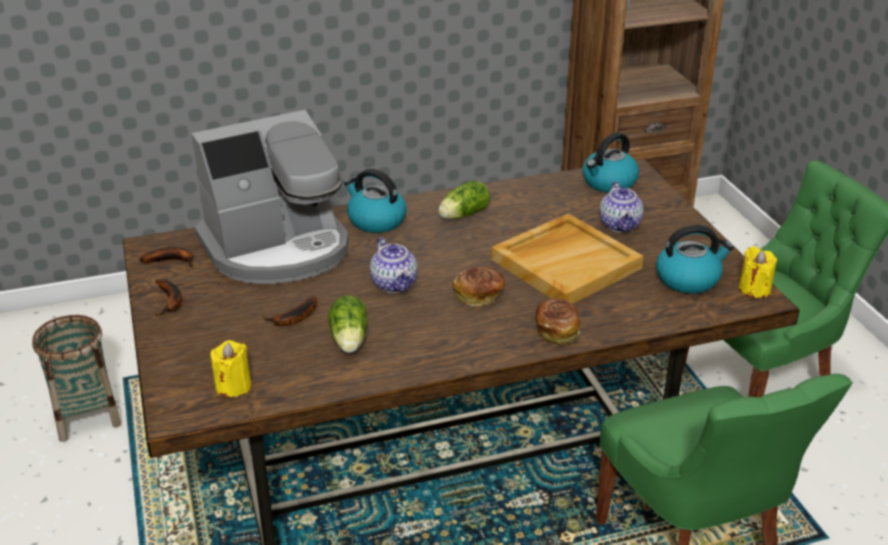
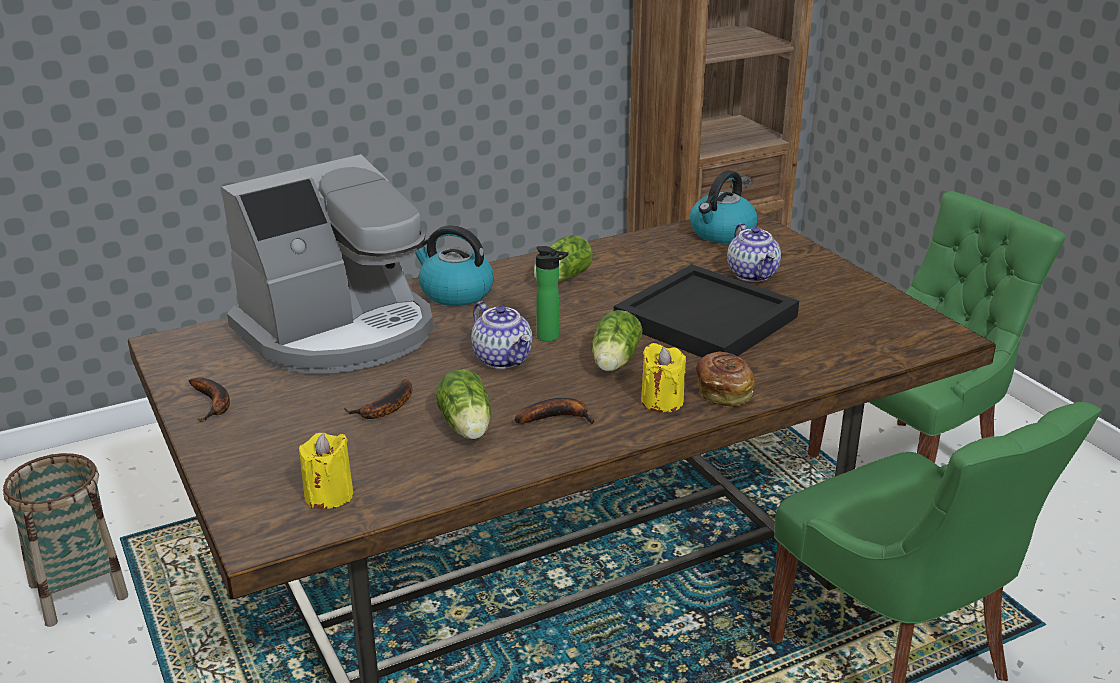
camera: 10 degrees left, 5 degrees down
(172, 260) = (203, 357): banana -> banana (557, 417)
(437, 268) = (551, 337): none -> bottle
(479, 296) = (613, 363): bread -> lettuce
(566, 263) = (705, 319): beige tray -> black tray
(688, 279) = (856, 323): kettle -> none
(754, 289) = (936, 327): yellow candle -> yellow candle (662, 401)

